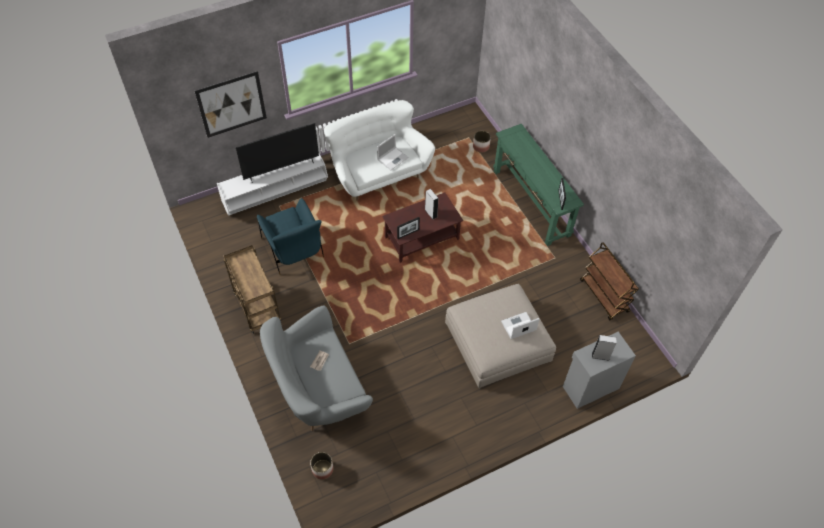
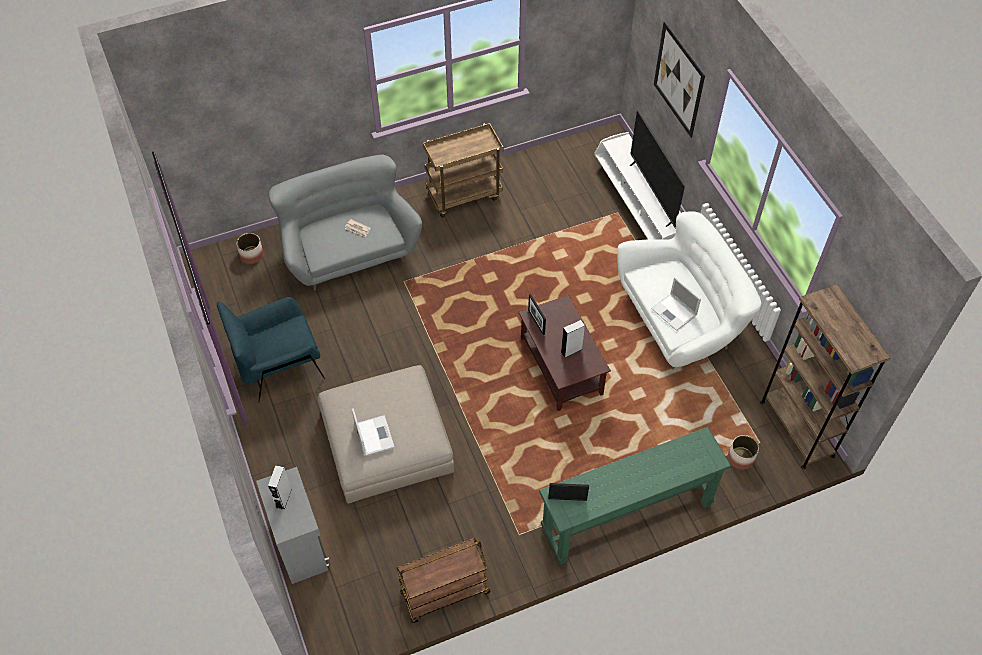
camera: 95 degrees right, 0 degrees up
(293, 249) = (547, 227): blue armchair -> blue armchair (279, 366)
(456, 120) = (797, 428): none -> brown bookcase

